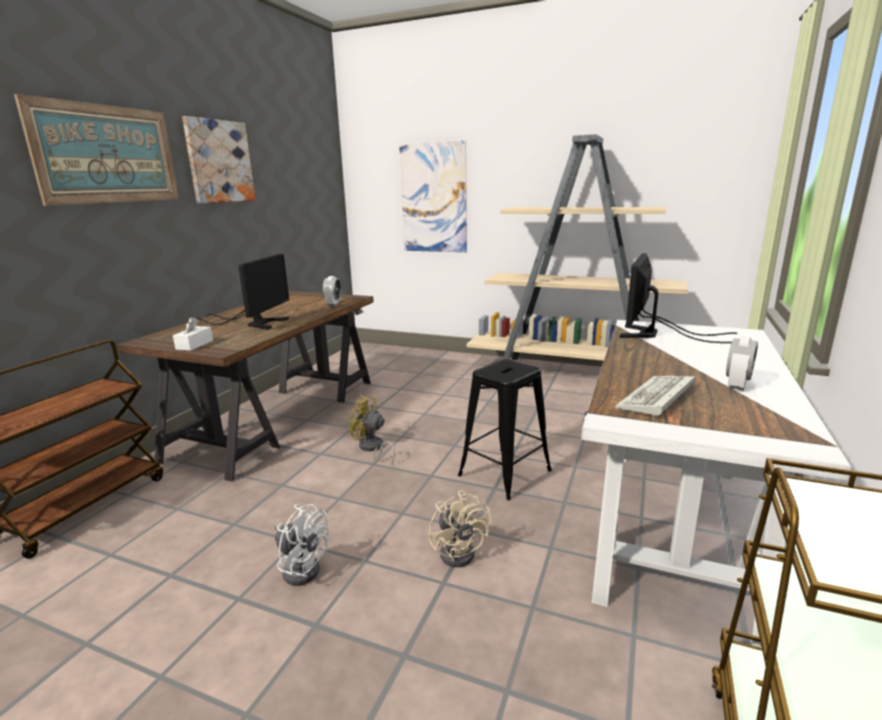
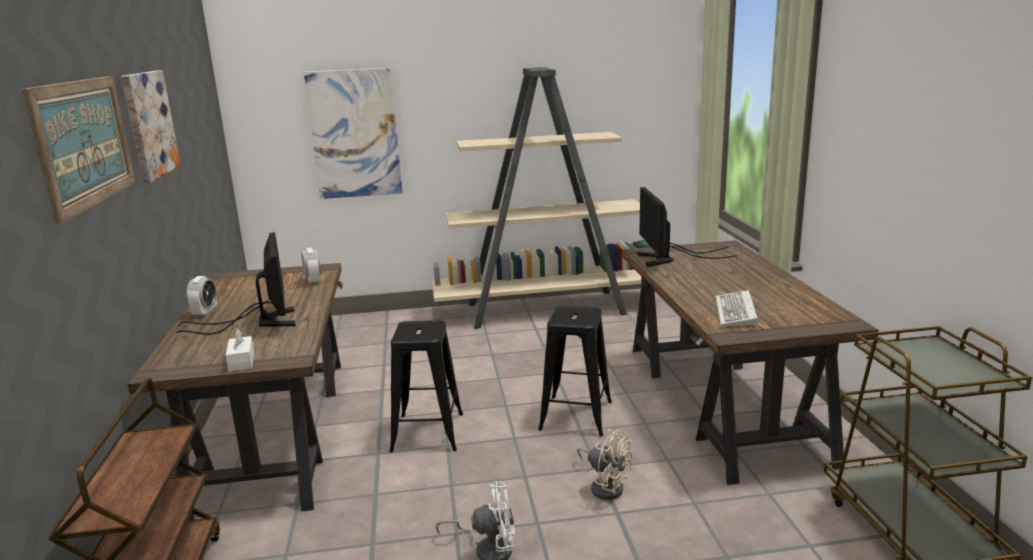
camera: 30 degrees left, 0 degrees up
(372, 448) = (427, 432): yellow fan -> black stool
(674, 506) = (723, 401): white desk -> brown desk
(737, 385) = (770, 291): alarm clock -> alarm clock (205, 313)

